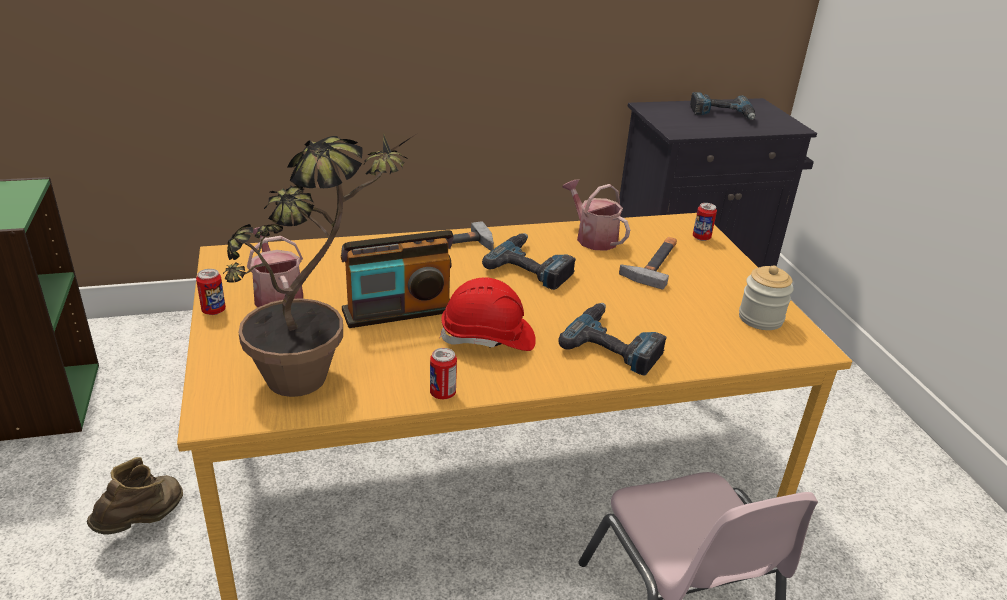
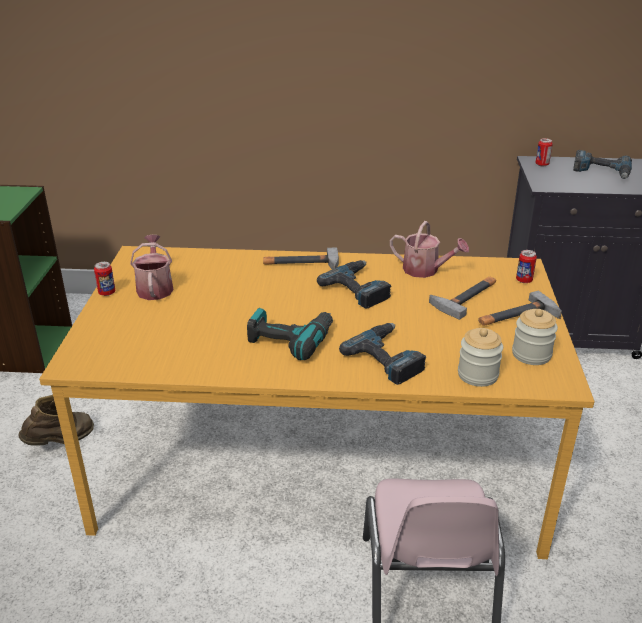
camera: 20 degrees right, 0 degrees up
(318, 372) = (154, 346): potted plant -> none
(398, 311) = (235, 310): radio -> none
(442, 393) = (232, 374): can -> can (542, 164)
(488, 338) = (290, 339): red hard hat -> power drill
(592, 238) = (425, 270): watering can -> watering can turned 135 degrees clockwise
(719, 278) = (517, 317): none -> hammer
(721, 350) = (477, 375): none -> jar

